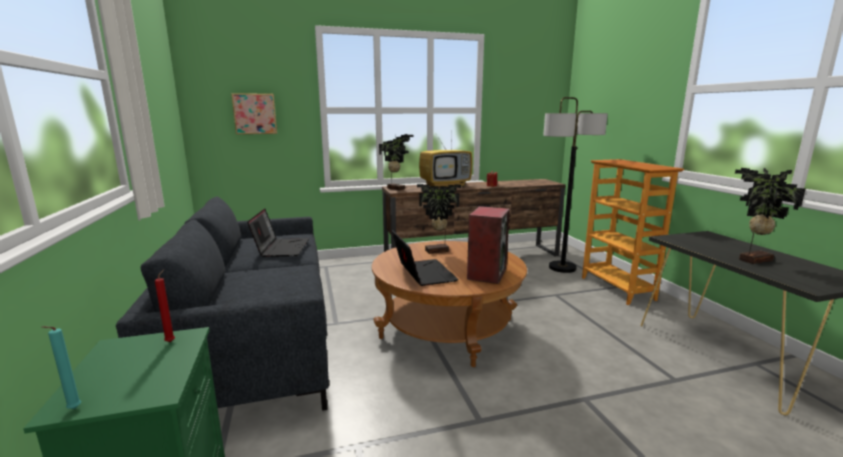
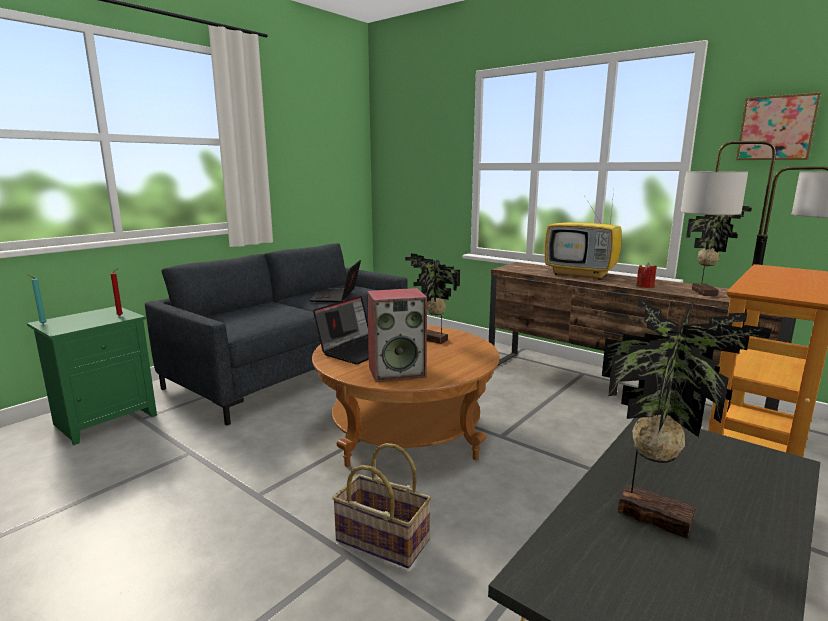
camera: 55 degrees right, 0 degrees up
(255, 114) = (419, 170): picture -> picture (777, 128)
(281, 248) = (337, 296): laptop -> laptop turned 135 degrees clockwise
(396, 188) = (518, 266): potted plant -> potted plant (706, 292)
(577, 381) = (381, 541): none -> basket

